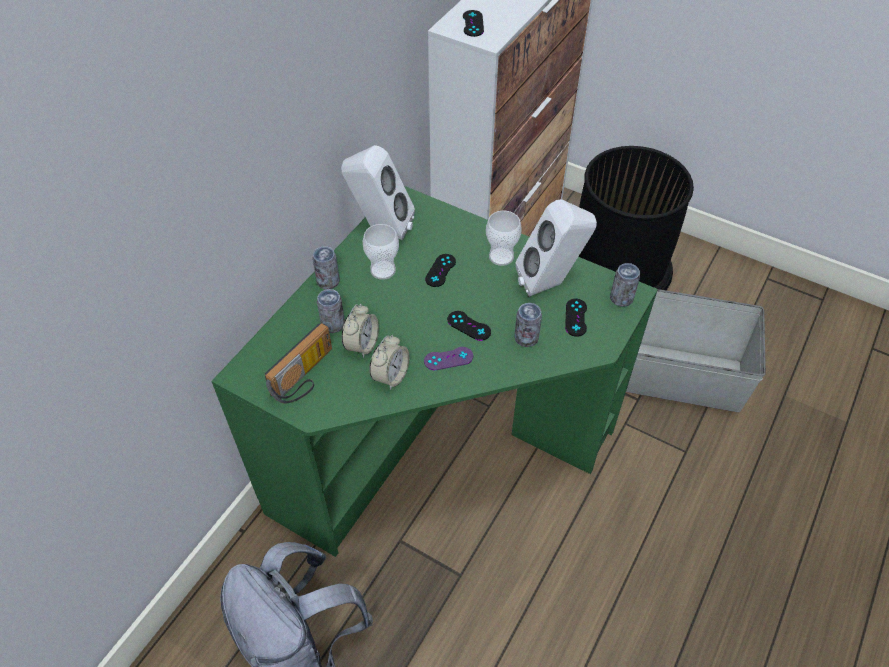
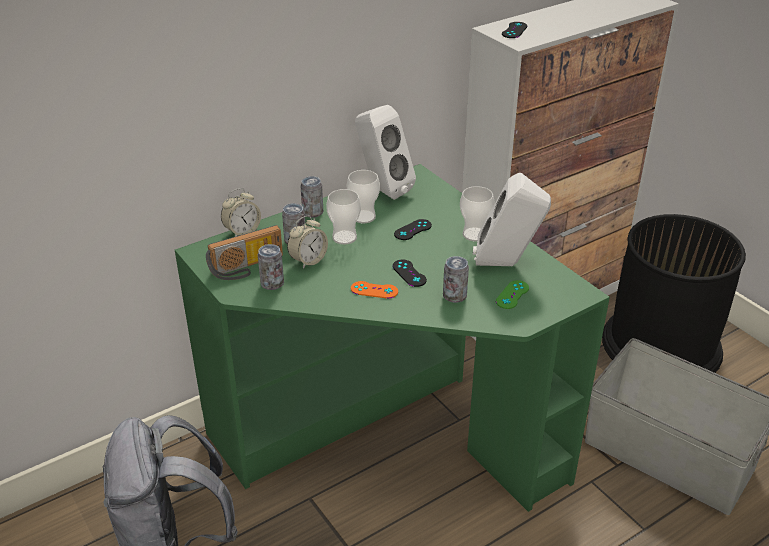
camera: 25 degrees right, 15 degrees down
(380, 303) = (344, 237): none -> cup
(390, 376) = (316, 287): alarm clock -> alarm clock (242, 232)
(448, 359) = (374, 290): purple game controller -> orange game controller
(576, 317) = (512, 295): black game controller -> green game controller
(621, 298) = (567, 293): can -> can (272, 283)

